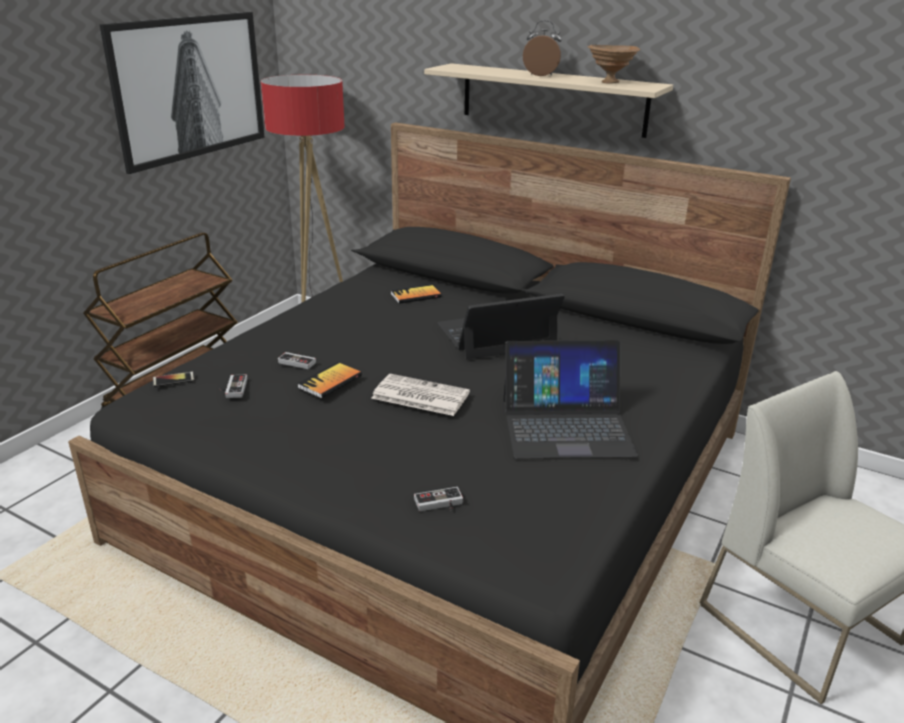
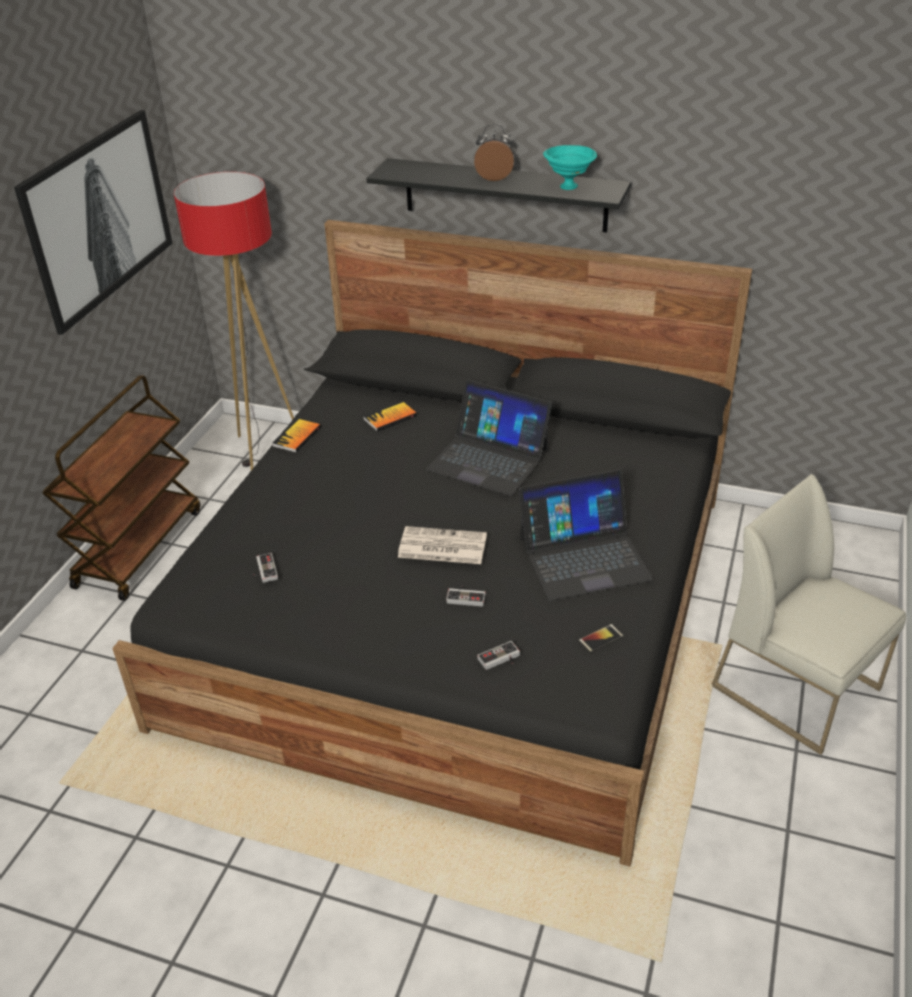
camera: 10 degrees left, 10 degrees up
(173, 380) = (198, 569): phone -> phone (601, 639)
(299, 361) = (311, 526): game controller -> game controller (466, 596)
(330, 382) = (352, 546): book -> book (297, 437)
(496, 335) = (488, 459): laptop -> laptop turned 120 degrees counterclockwise
(552, 99) = (505, 195): beige shelf -> black shelf
(609, 82) = (568, 186): brown bowl -> turquoise bowl

